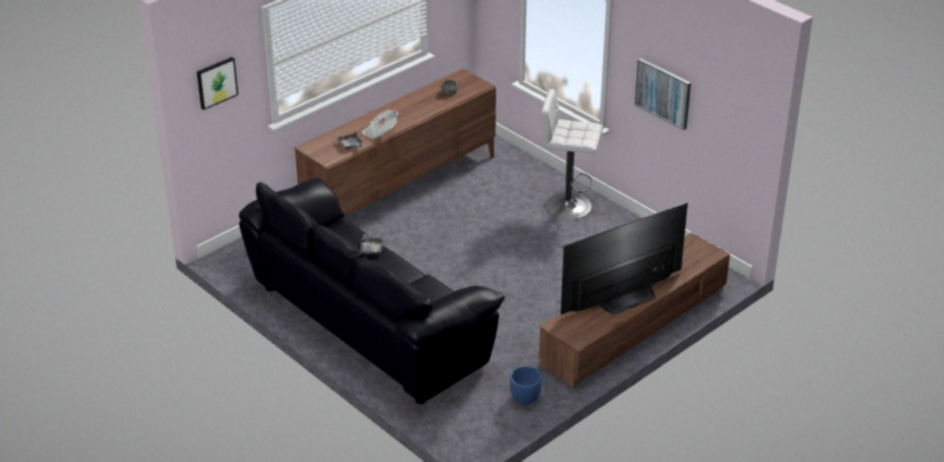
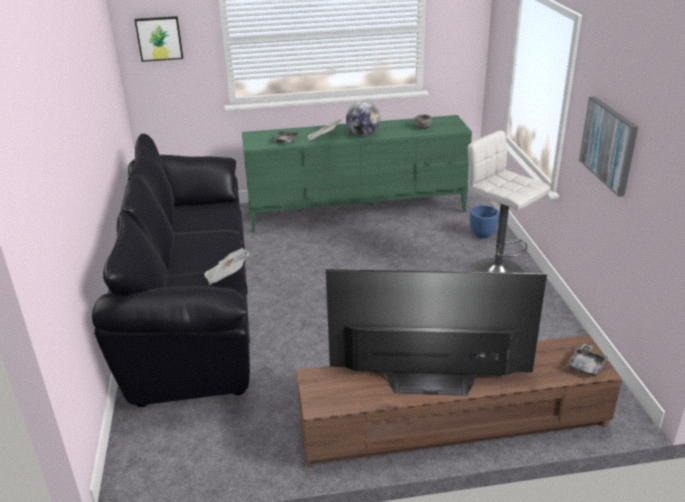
camera: 35 degrees right, 5 degrees down
(371, 248) = (219, 230): grey tray -> grey tray (586, 366)
(401, 188) = (357, 211): brown cabinet -> green cabinet
(408, 117) = (363, 135): none -> globe
(430, 282) = (227, 276): none -> newspaper
(525, 398) = (243, 453): blue planter -> blue planter (482, 234)

